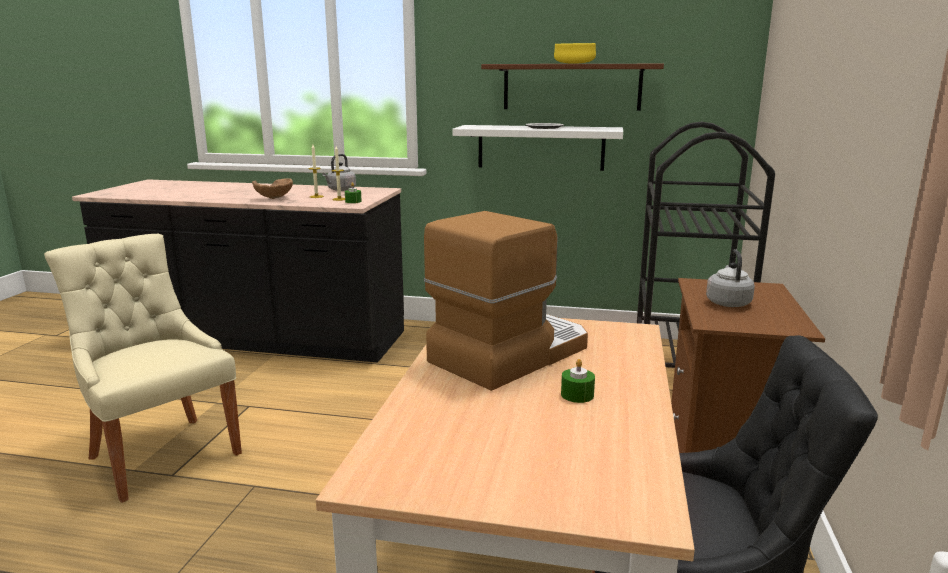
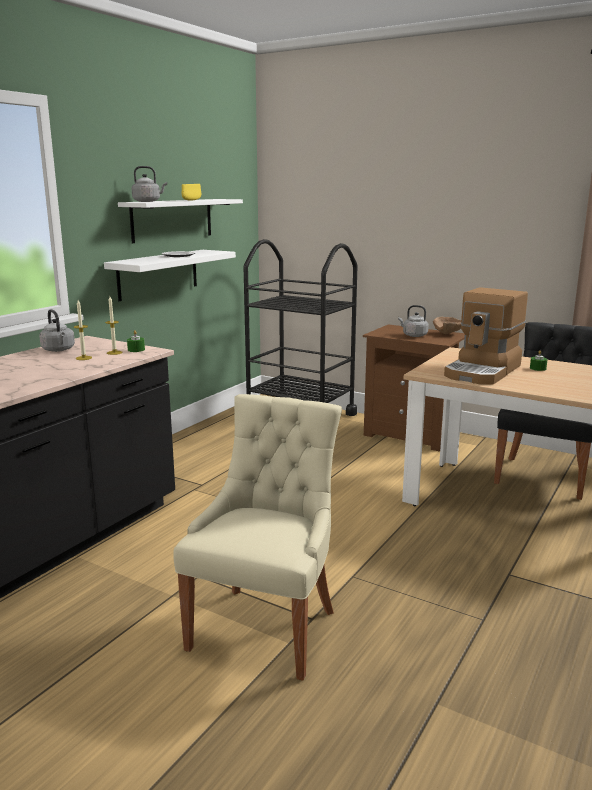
camera: 70 degrees left, 0 degrees up
(161, 453) = (266, 626): beige chair -> beige chair turned 135 degrees clockwise
(274, 199) = (69, 370): brown bowl -> brown bowl (448, 334)
(509, 63) = (148, 201): none -> grey kettle
(509, 353) = (483, 371): coffee machine -> coffee machine turned 120 degrees counterclockwise
(571, 87) = (172, 219): brown shelf -> white shelf

